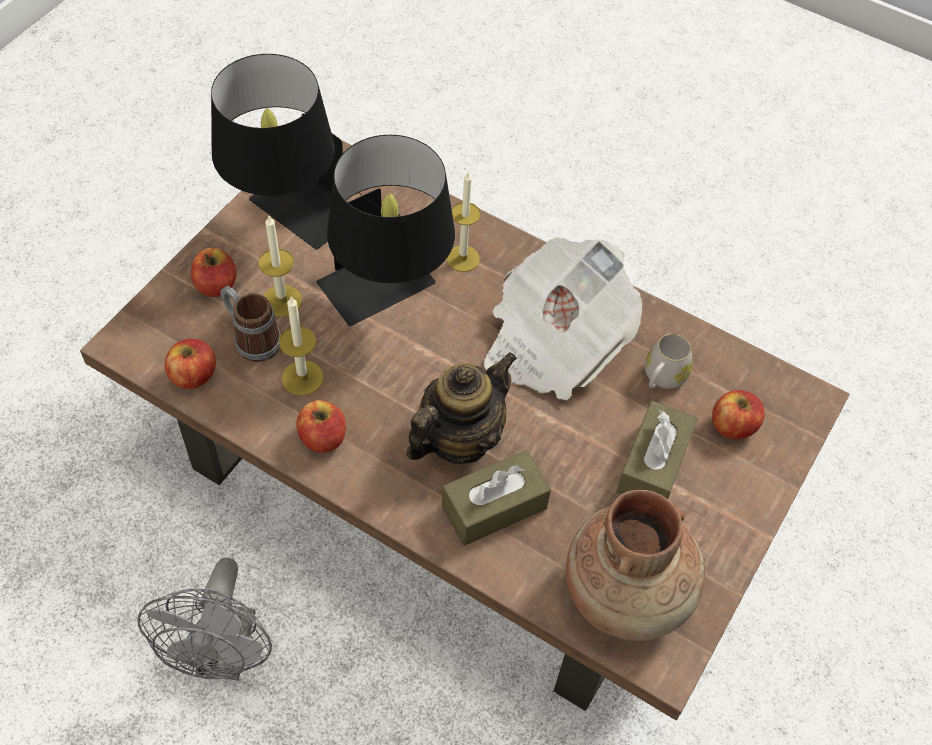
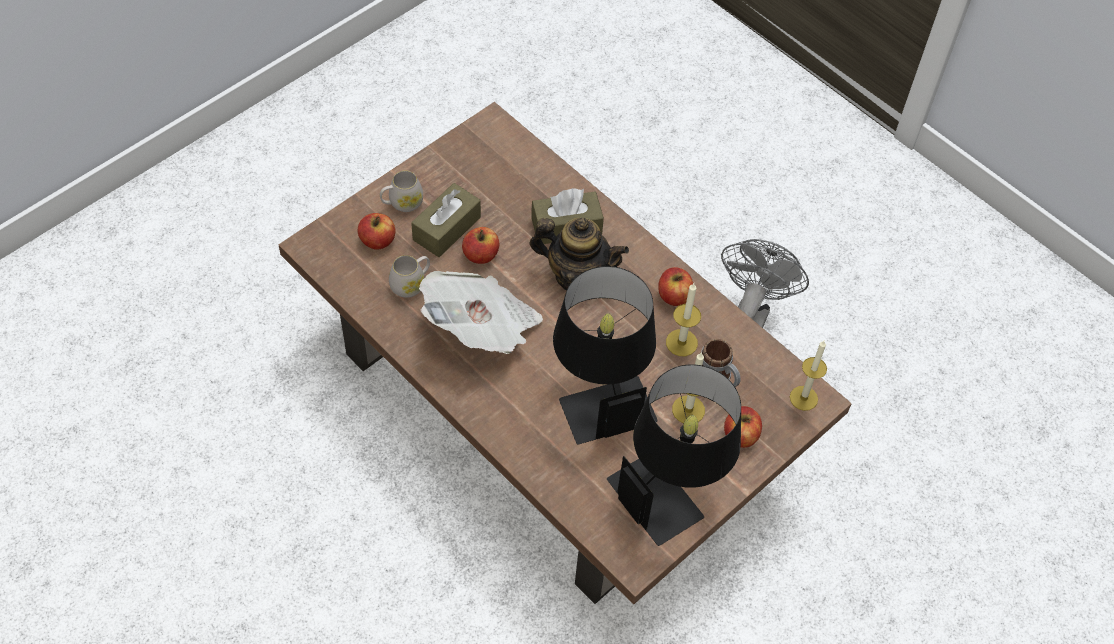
camera: 165 degrees left, 0 degrees up
(193, 375) = (764, 362): apple -> apple (481, 255)
(459, 438) = (577, 274): teapot -> teapot turned 135 degrees counterclockwise
(463, 258) = (529, 415): candle -> candle (803, 398)
(627, 593) = (499, 161): brown vase -> none
(730, 488) = (402, 203): none -> white mug

